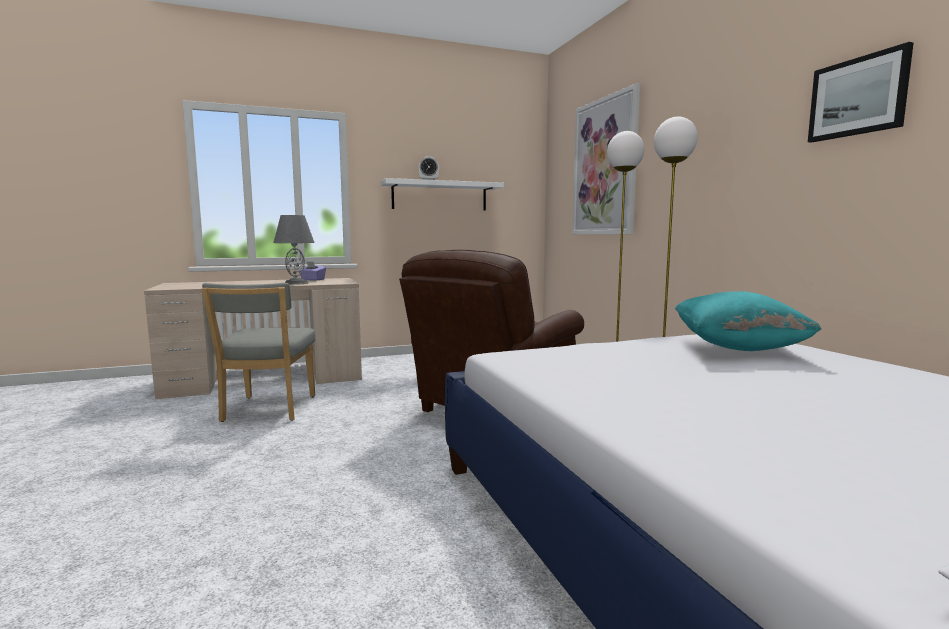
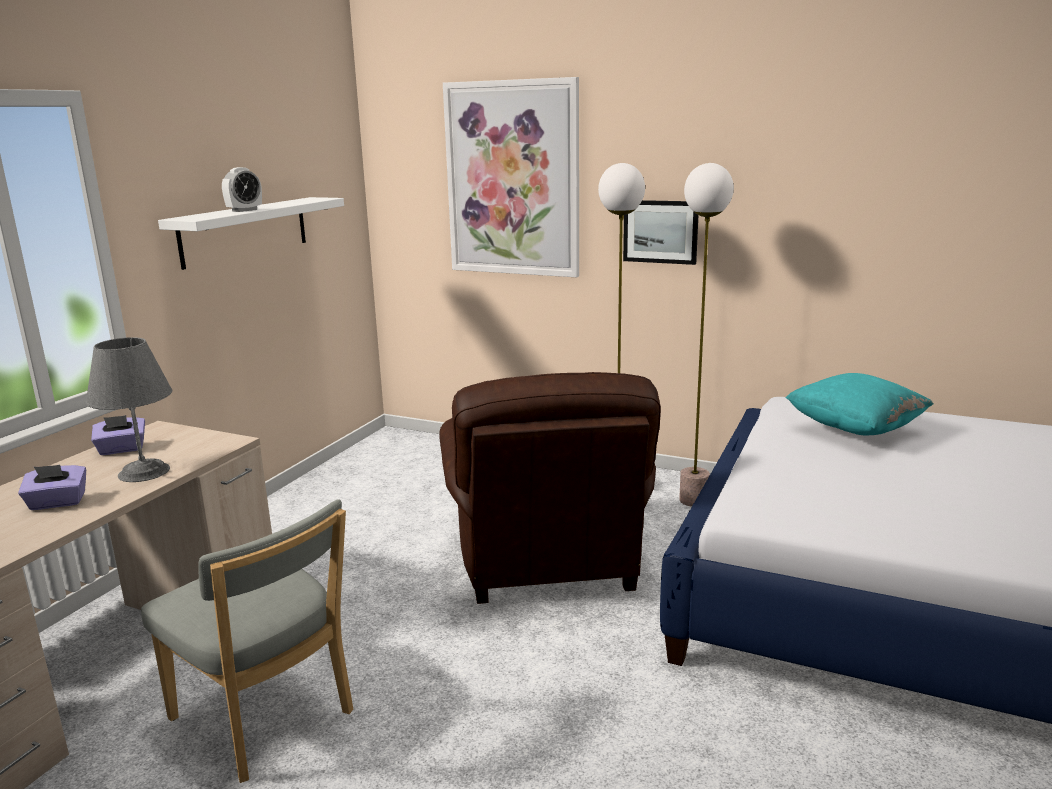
camera: 45 degrees left, 10 degrees up
(252, 283) = (57, 503): none -> purple tissue box
(857, 97) = (884, 168): picture -> picture (660, 231)

